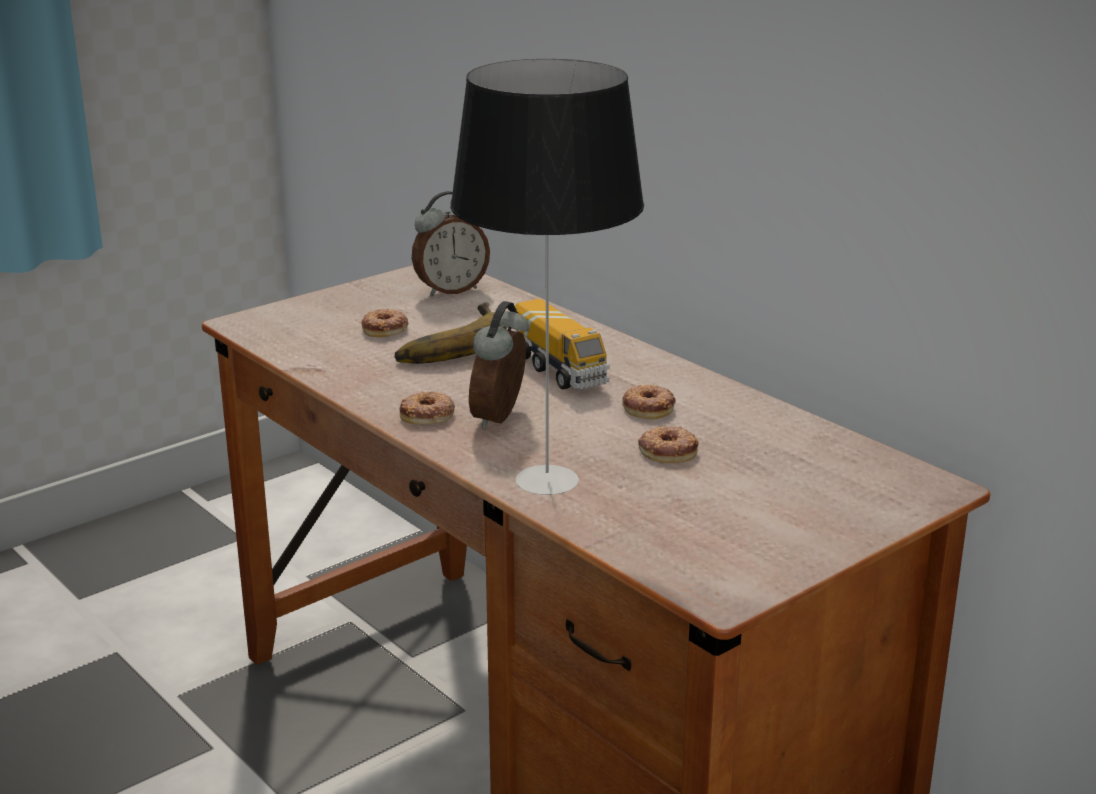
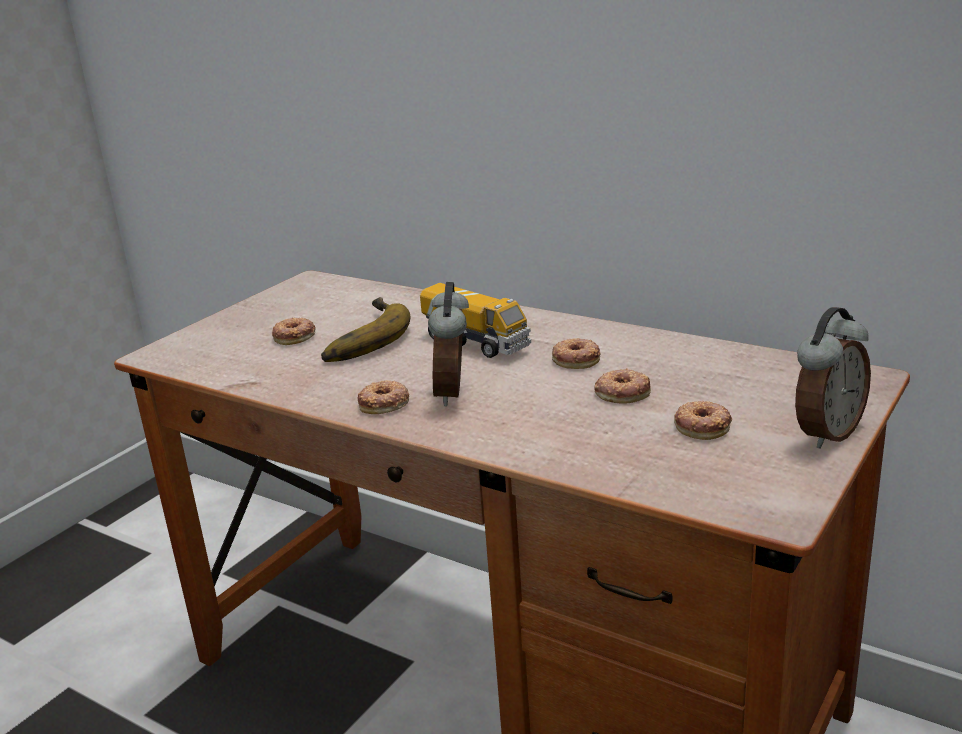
camera: 15 degrees left, 0 degrees up
(450, 290) = (333, 295): alarm clock -> alarm clock (826, 433)
(546, 479) = (535, 439): table lamp -> none
(720, 500) = (702, 426): none -> donut

